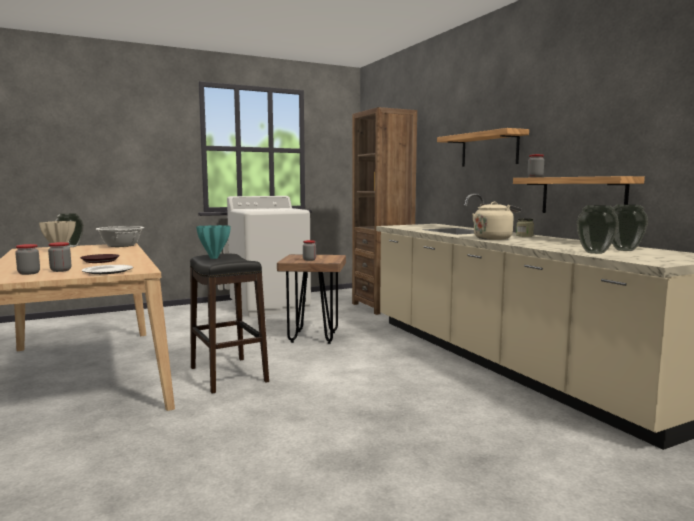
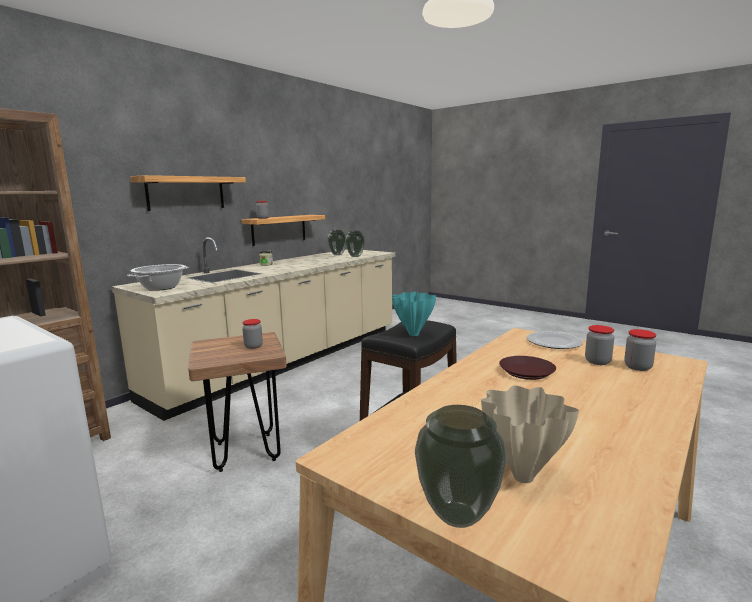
camera: 115 degrees left, 5 degrees up
(121, 245) = (367, 447): cooking pot -> cooking pot (161, 287)
(494, 238) = (293, 267): beige kettle -> none

